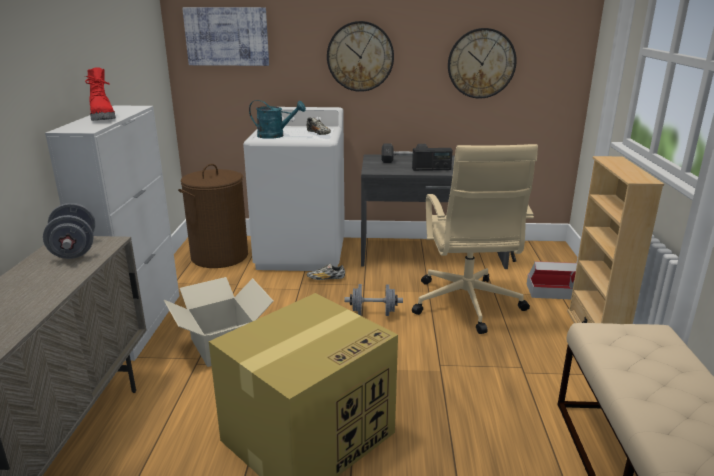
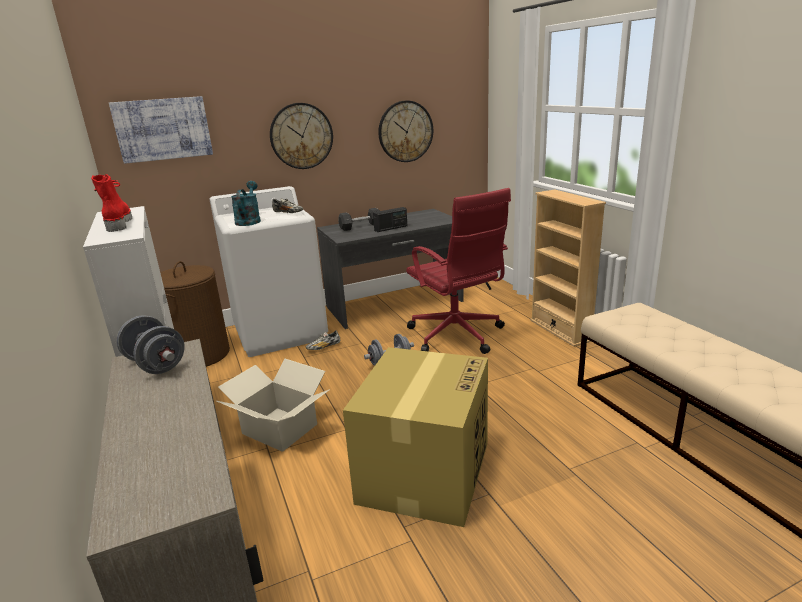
camera: 25 degrees left, 0 degrees up
(103, 118) = (117, 223): red boot -> red boot turned 150 degrees counterclockwise
(275, 136) = (249, 221): turquoise watering can -> turquoise watering can turned 75 degrees counterclockwise
(466, 305) = (457, 336): beige office chair -> red office chair
(551, 291) = (507, 309): cardboard box -> none

